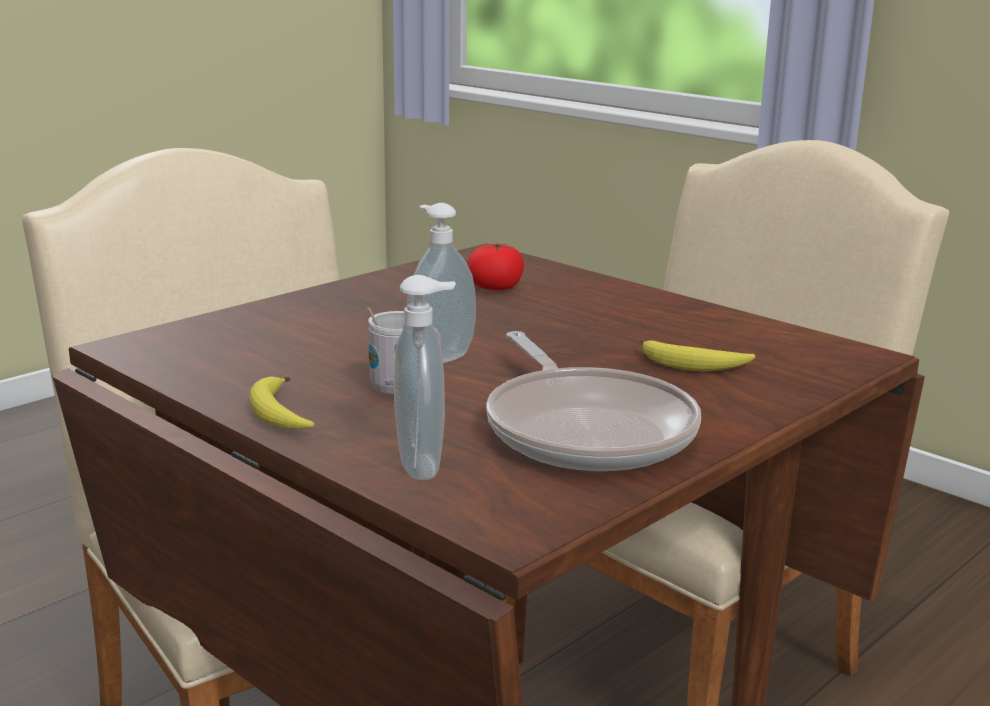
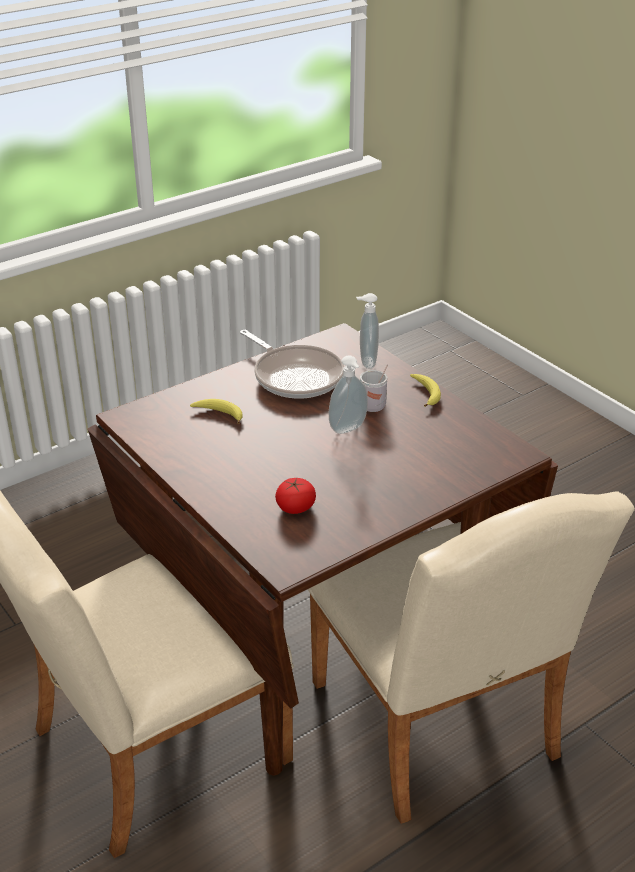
camera: 170 degrees left, 15 degrees up
(586, 429) = (295, 376): frying pan -> frying pan turned 150 degrees clockwise

